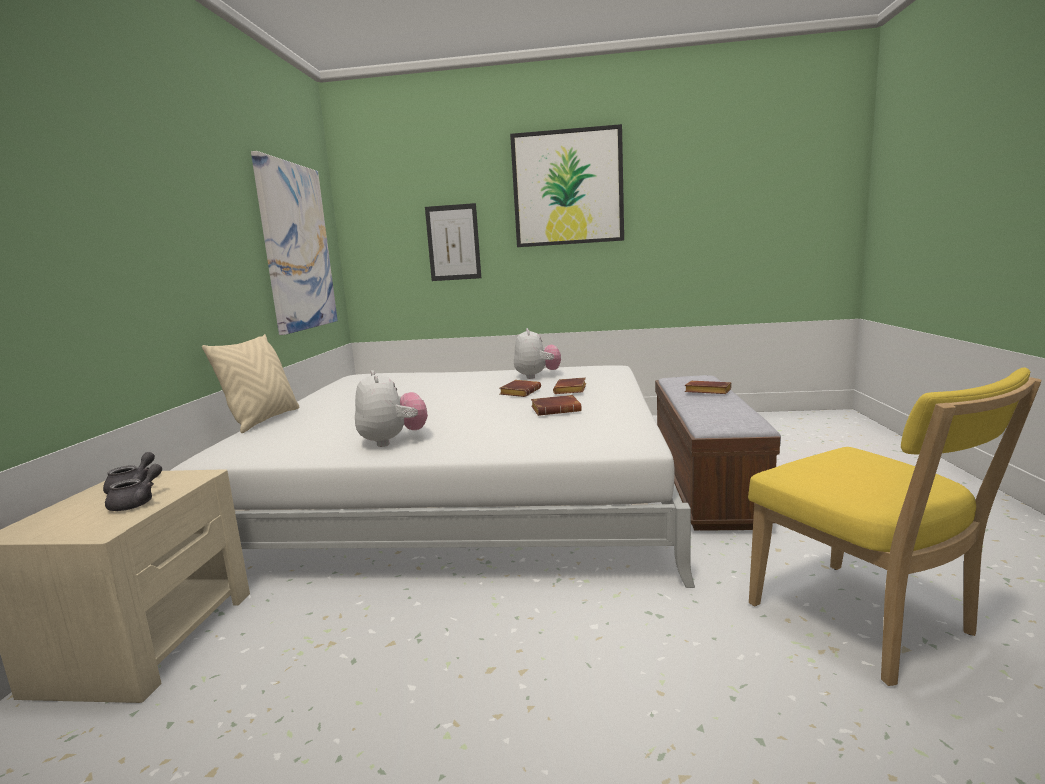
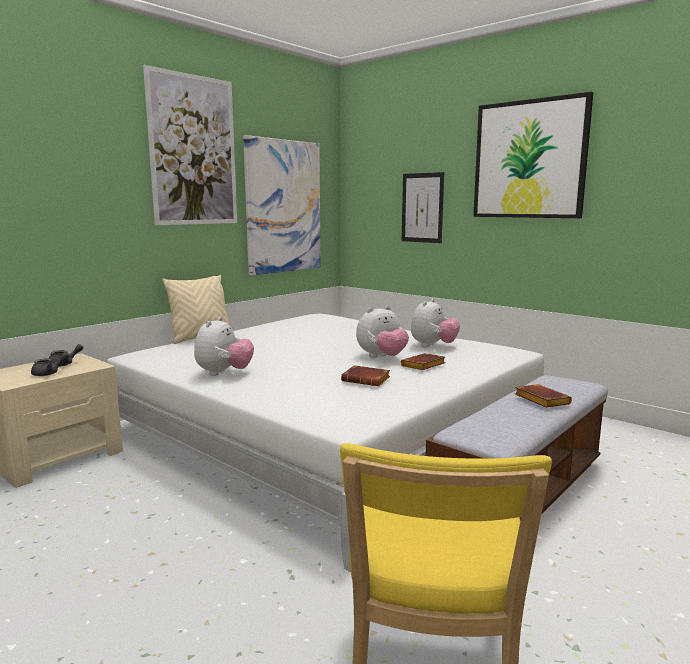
camera: 35 degrees right, 0 degrees up
(205, 165) = (193, 151): none -> picture
(519, 392) = (382, 357): brown book -> plush toy

